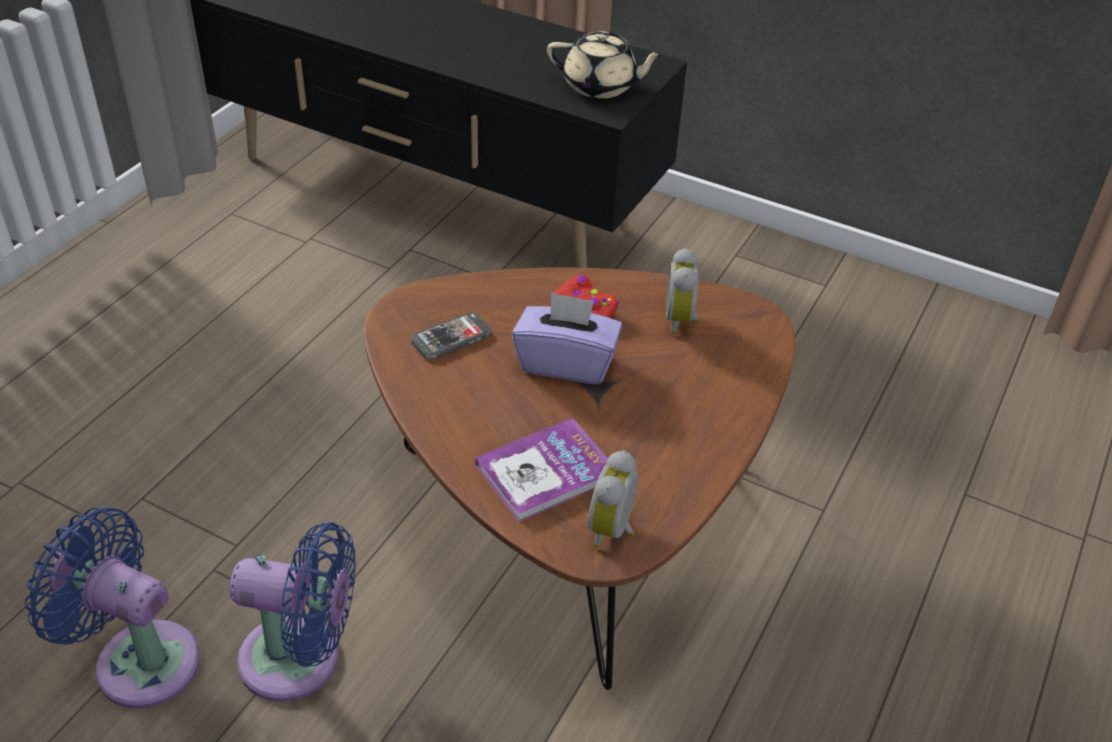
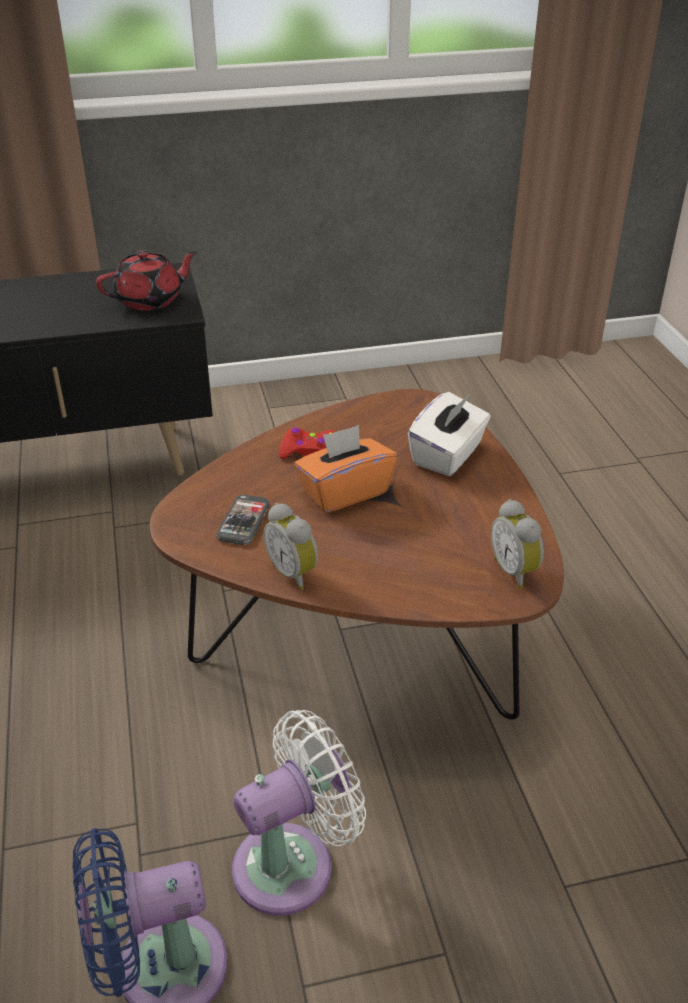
camera: 40 degrees left, 5 degrees down
(300, 660) = (293, 863): blue fan -> white fan
(546, 472) = (427, 564): book -> none
(566, 362) = (345, 492): purple tissue box -> orange tissue box
(601, 86) = (150, 300): beige teapot -> red teapot
(682, 320) = (380, 426): alarm clock -> alarm clock (295, 572)
(707, 385) = (448, 455): none -> white tissue box

